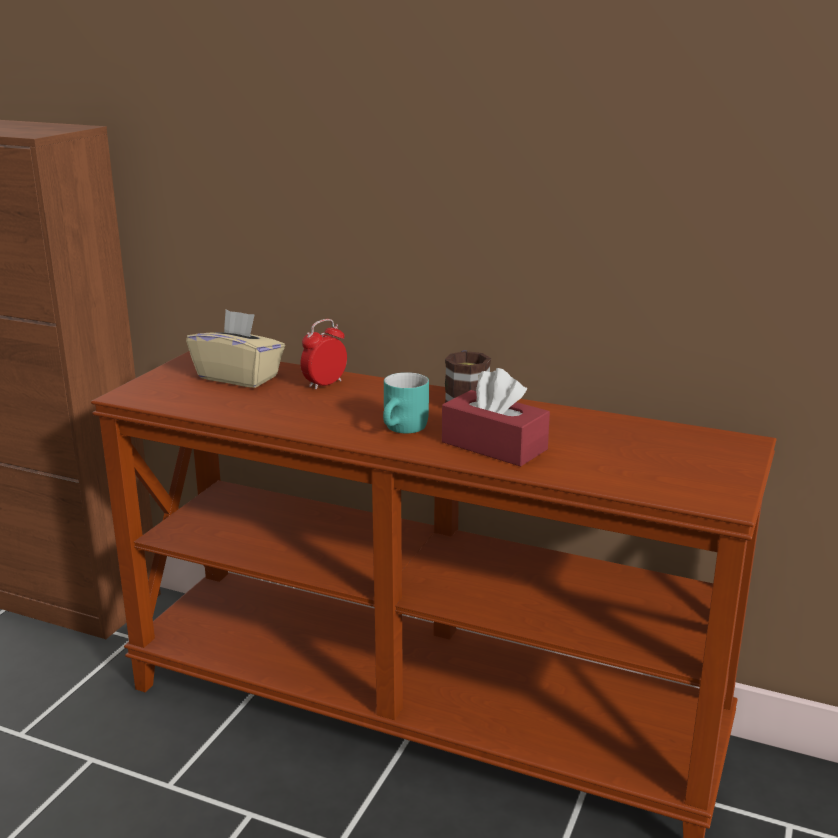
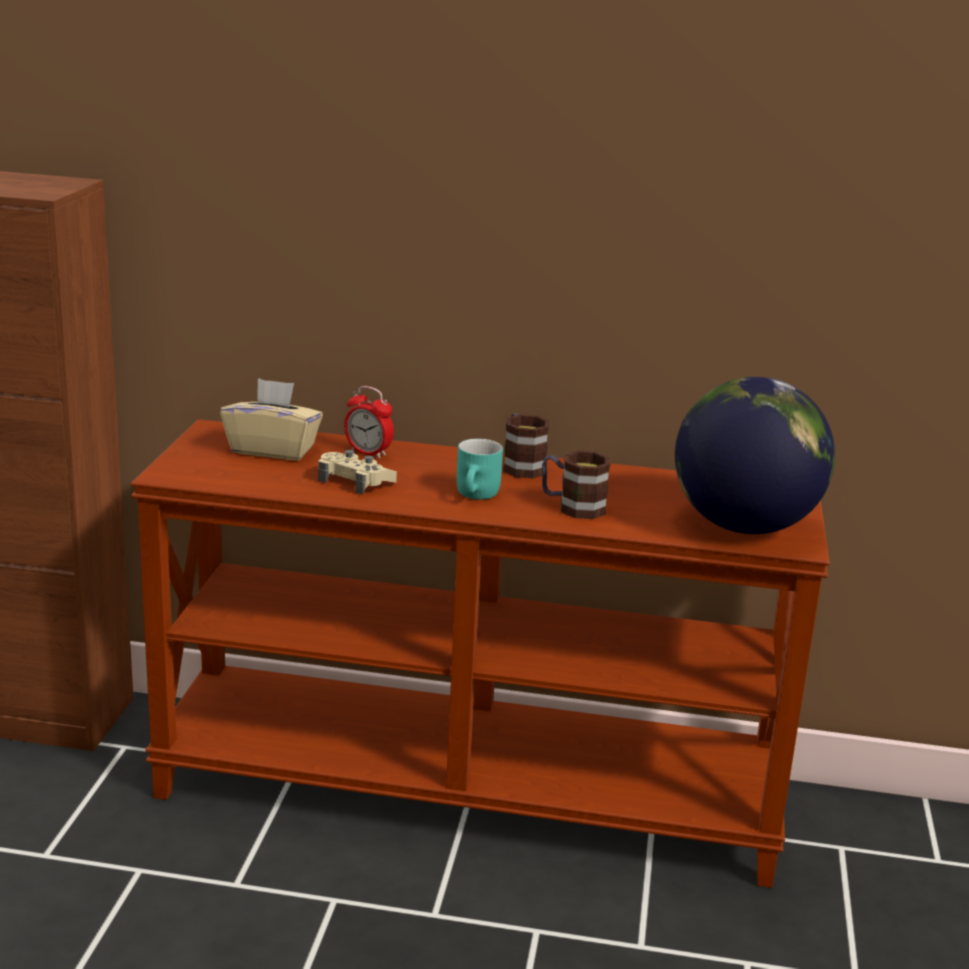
camera: 15 degrees left, 0 degrees up
(294, 409) = (355, 481): none -> beige game controller
(325, 384) = (368, 453): alarm clock -> alarm clock turned 90 degrees counterclockwise
(494, 446) = (572, 507): red tissue box -> mug
(671, 476) = (744, 526): none -> globe

